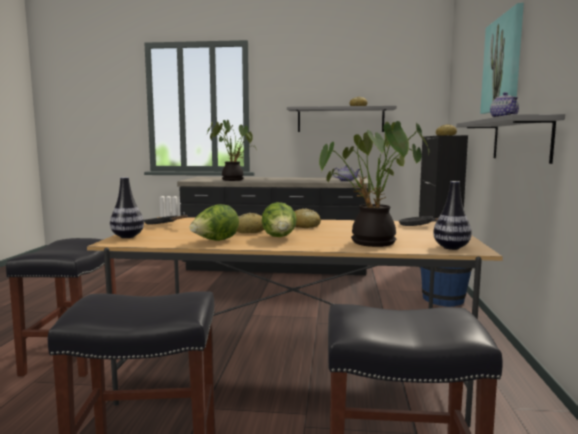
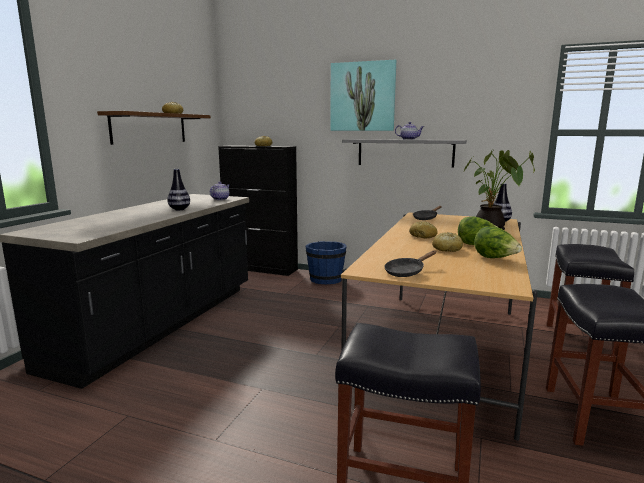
camera: 75 degrees left, 5 degrees up
(127, 237) = (480, 283): vase -> vase (179, 209)
(233, 180) = (121, 223): potted plant -> none
(340, 120) = (149, 128): grey shelf -> brown shelf

